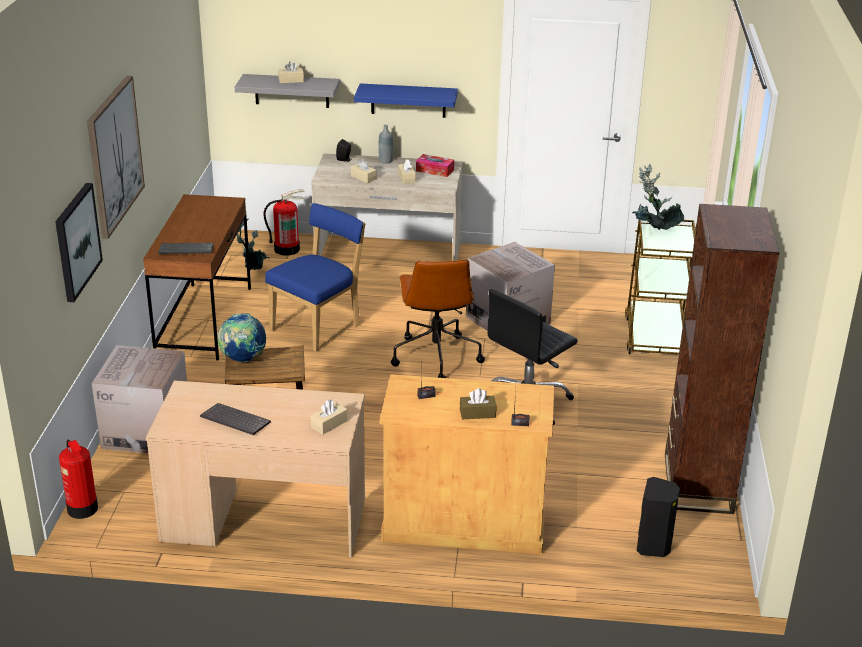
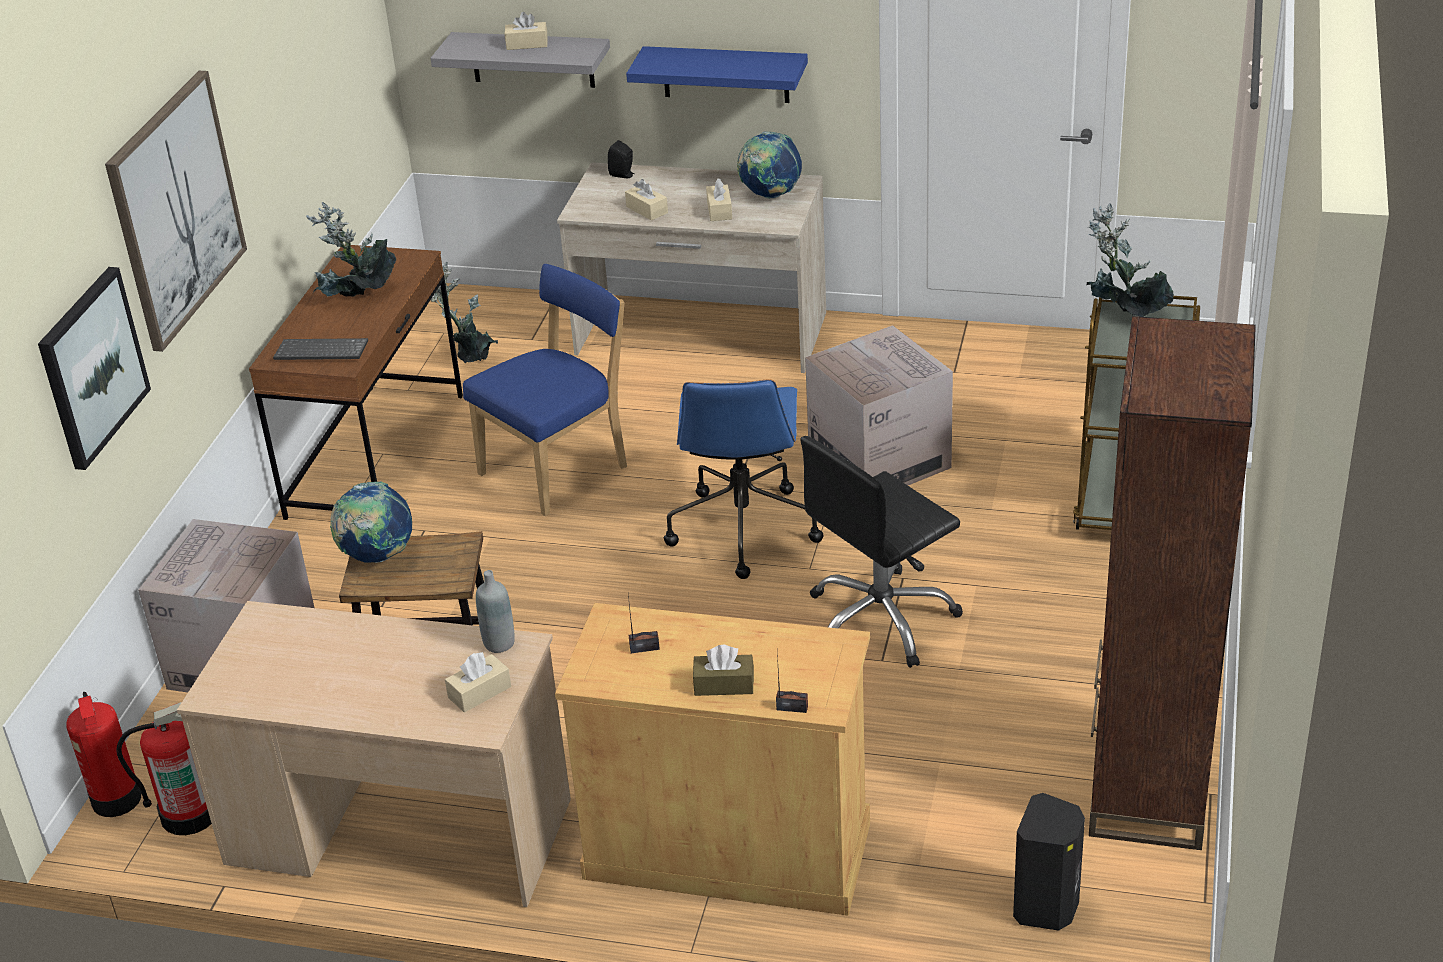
camera: 10 degrees right, 5 degrees up
(201, 223) = (358, 300): none -> potted plant
(233, 421) = (325, 682): keyboard -> none
(287, 249) = (536, 321): fire extinguisher -> fire extinguisher (190, 813)
(385, 161) = (691, 176): grey bottle -> grey bottle (499, 643)
(434, 170) = (770, 195): tissue box -> globe
(435, 356) = (743, 528): brown office chair -> blue office chair

